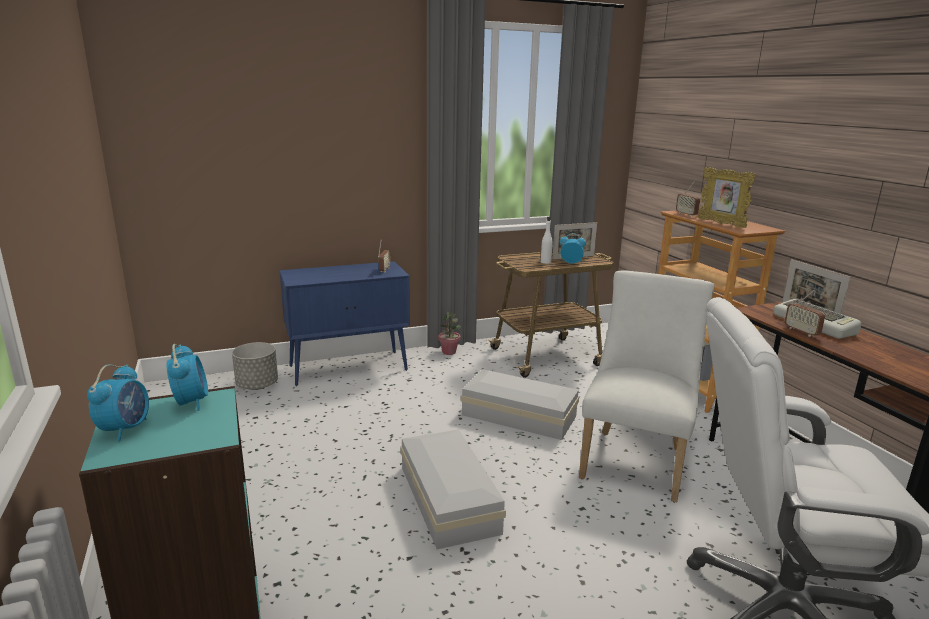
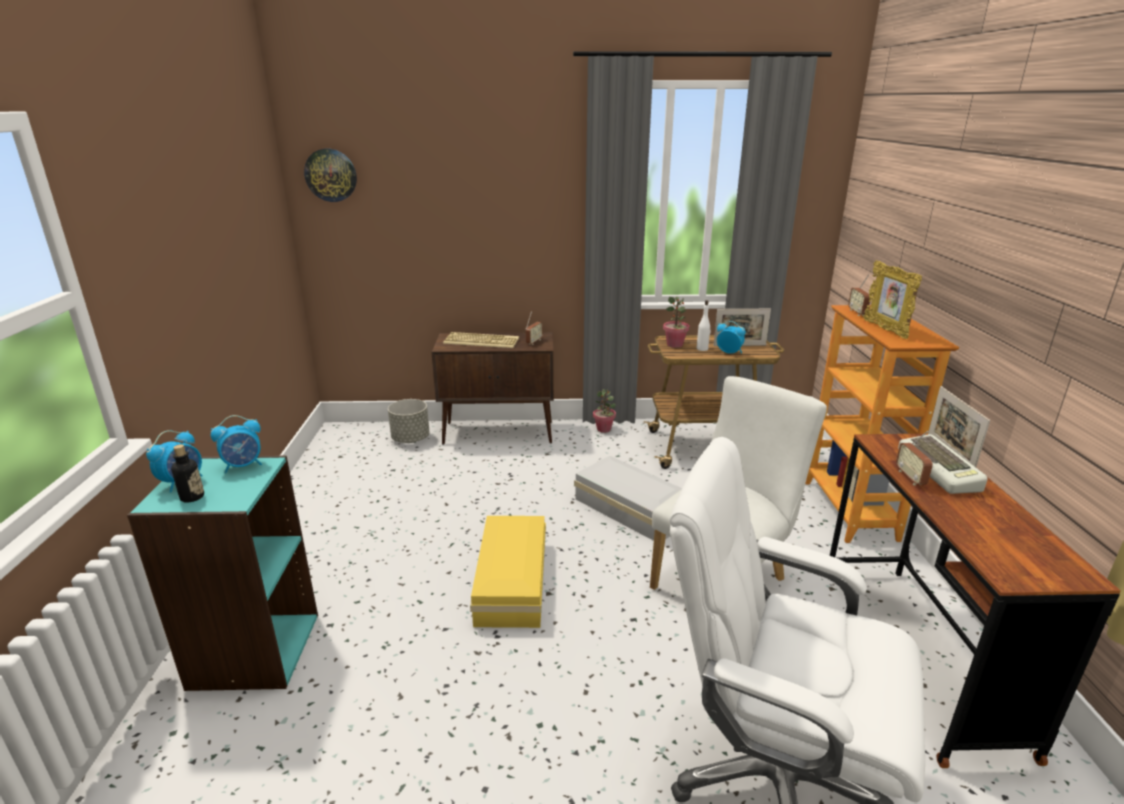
camera: 20 degrees right, 5 degrees up
(154, 442) = (192, 497): none -> bottle
(155, 103) = (331, 175): none -> wall clock
(191, 402) = (243, 466): alarm clock -> alarm clock turned 60 degrees clockwise
(331, 273) = (482, 341): none -> keyboard
(349, 368) = (499, 433): blue cabinet -> brown cabinet
(449, 497) = (513, 580): white storage box -> yellow storage box
(520, 261) = (675, 345): none -> potted plant

